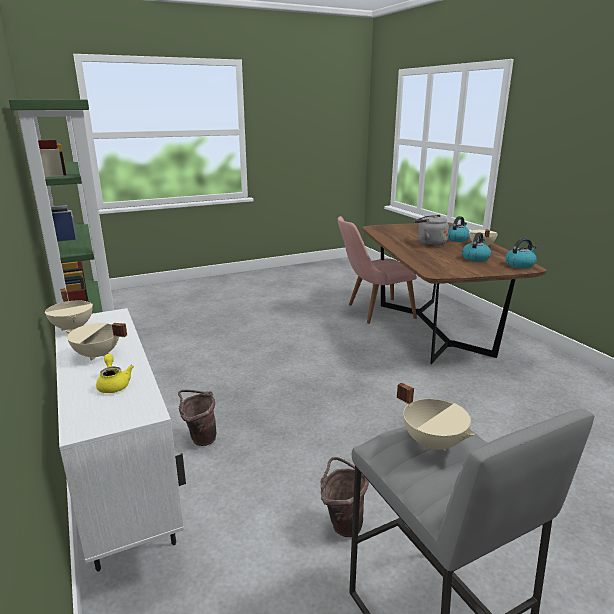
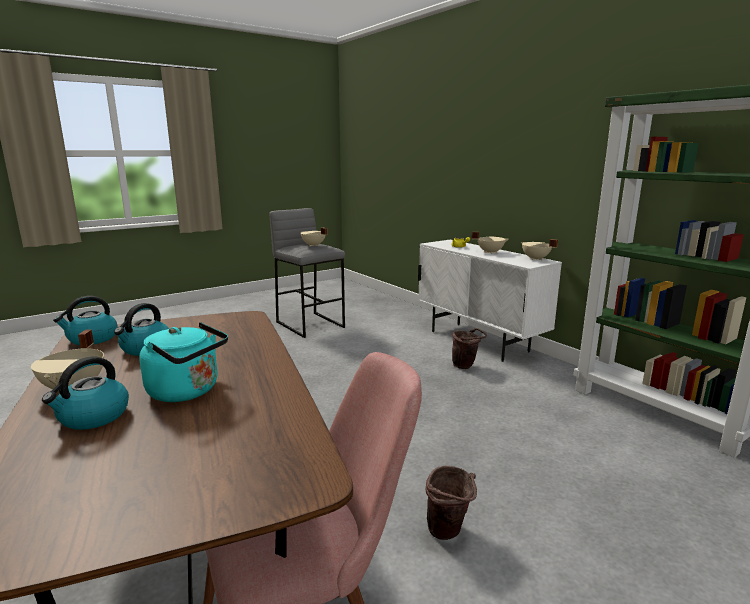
camera: 170 degrees right, 5 degrees down
(342, 523) = (350, 342): brown bucket -> brown bucket (449, 533)
(429, 243) = (187, 391): grey kettle -> turquoise kettle

